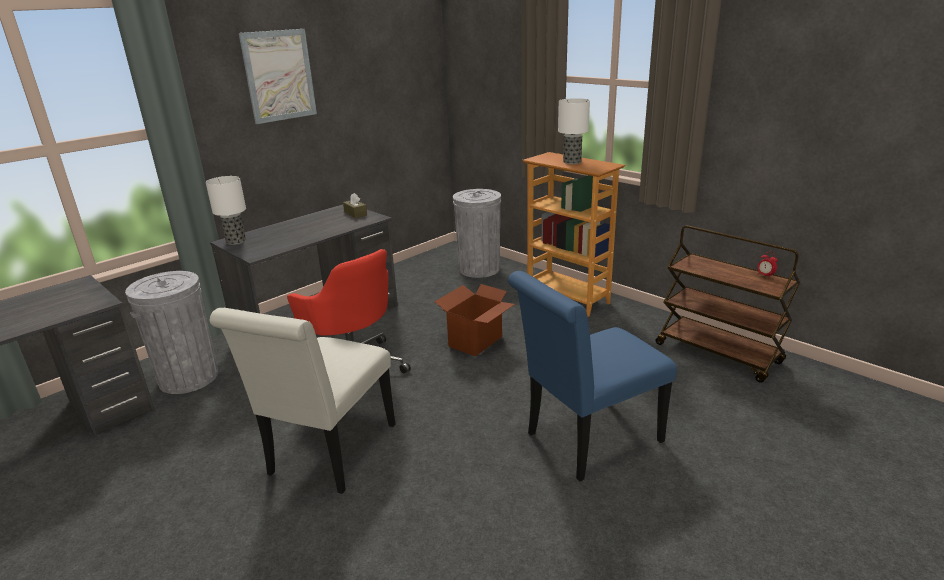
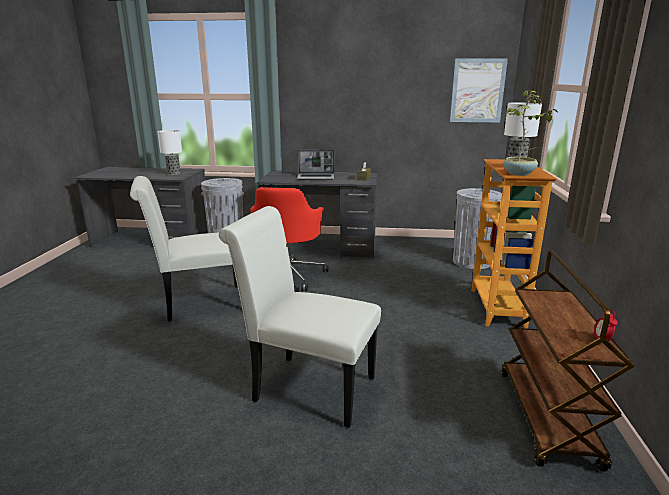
camera: 50 degrees right, 5 degrees down
(235, 241) = (279, 173): table lamp -> table lamp (173, 173)
(279, 76) = (349, 71): picture -> picture (477, 91)
(303, 231) = (316, 177): none -> laptop
(476, 341) = (373, 298): cardboard box -> none
(587, 441) = (306, 387): blue chair -> white chair
(597, 168) = (519, 174): none -> potted plant

